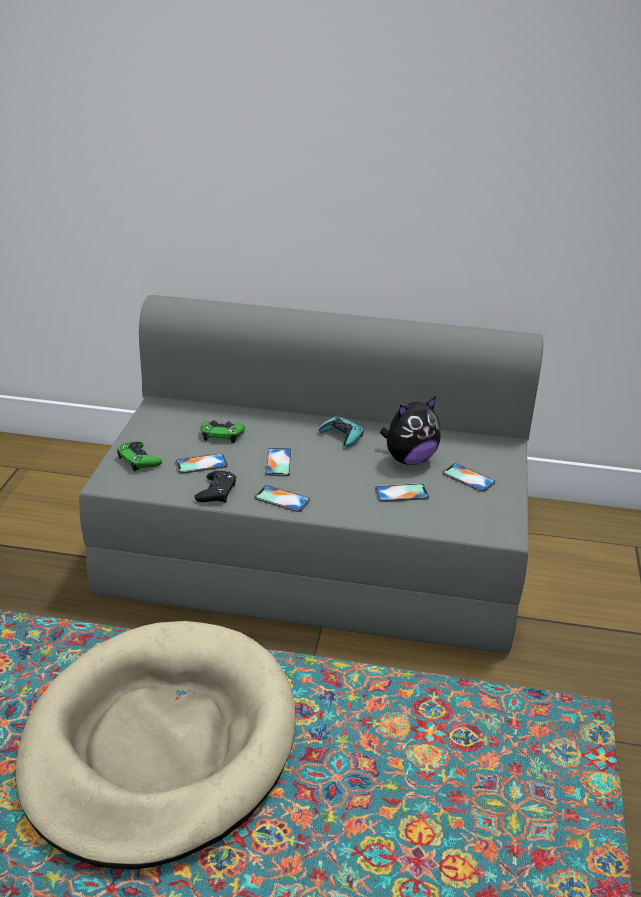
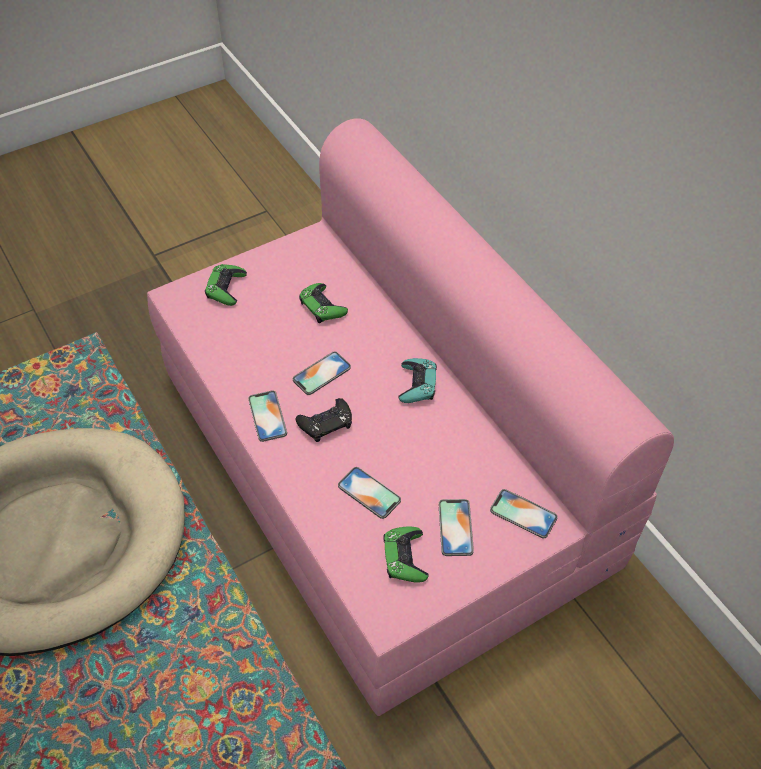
camera: 50 degrees right, 20 degrees up
(201, 464) = (263, 328): phone -> phone (523, 514)
(216, 491) = (232, 367): black game controller -> black game controller (326, 423)
(316, 543) = (381, 462): grey sofa -> pink sofa
(409, 459) = (435, 460): plush toy -> none
(468, 505) = (405, 558): none -> green game controller

